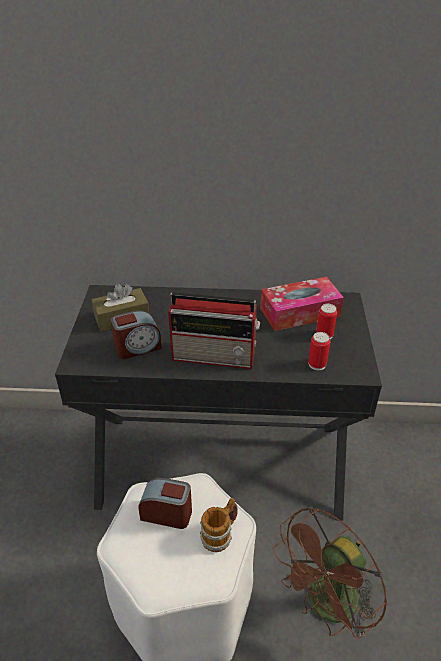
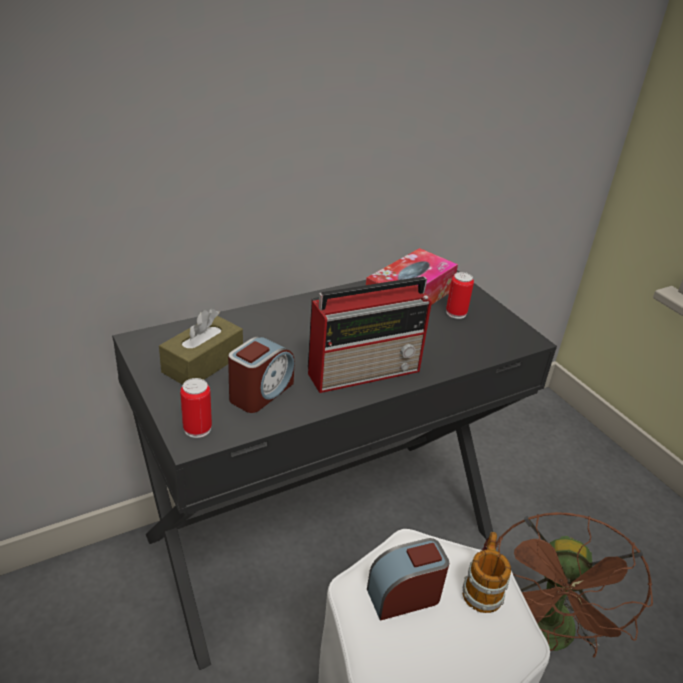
camera: 35 degrees left, 5 degrees down
(317, 364) = (479, 344): can -> can (197, 428)

